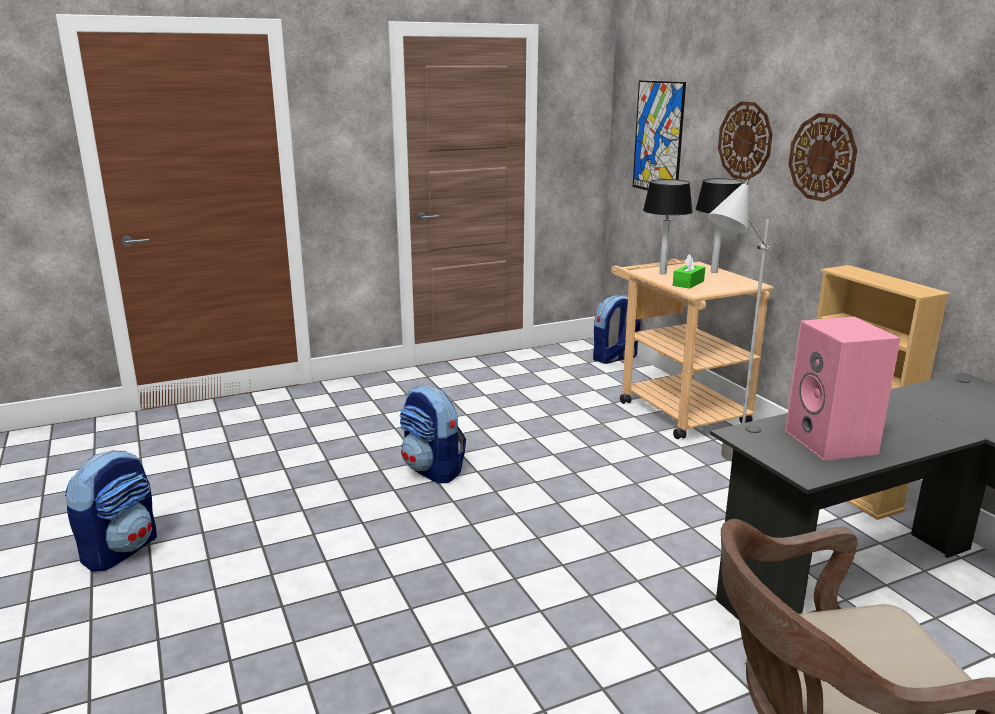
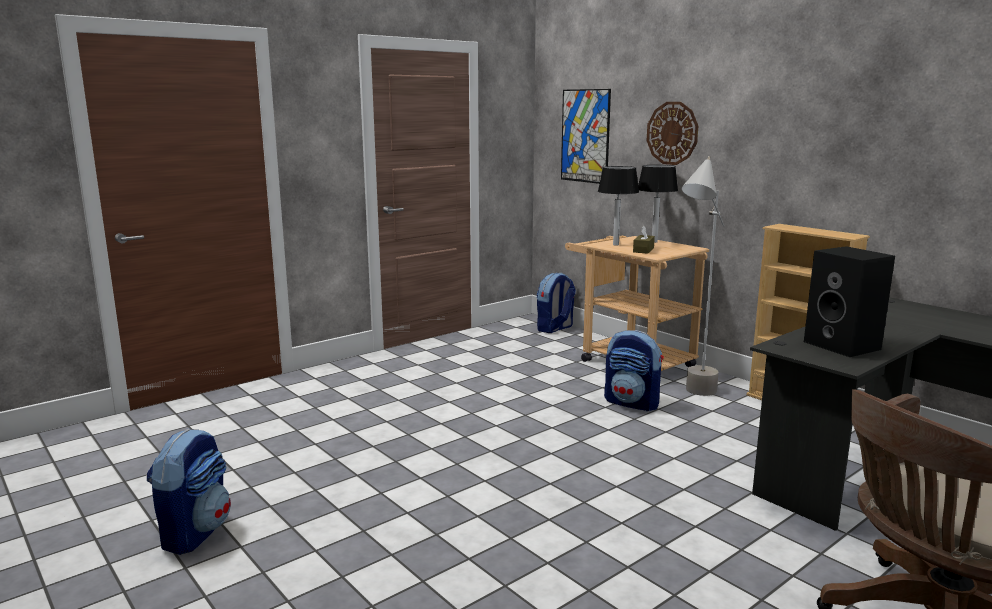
camera: 15 degrees left, 5 degrees down
(433, 470) = (456, 429): backpack -> backpack (632, 403)
(688, 283) = (643, 250): green tissue box -> brown tissue box
(822, 157) = (746, 141): wall clock -> none
(833, 442) = (844, 346): pink speaker -> black speaker

